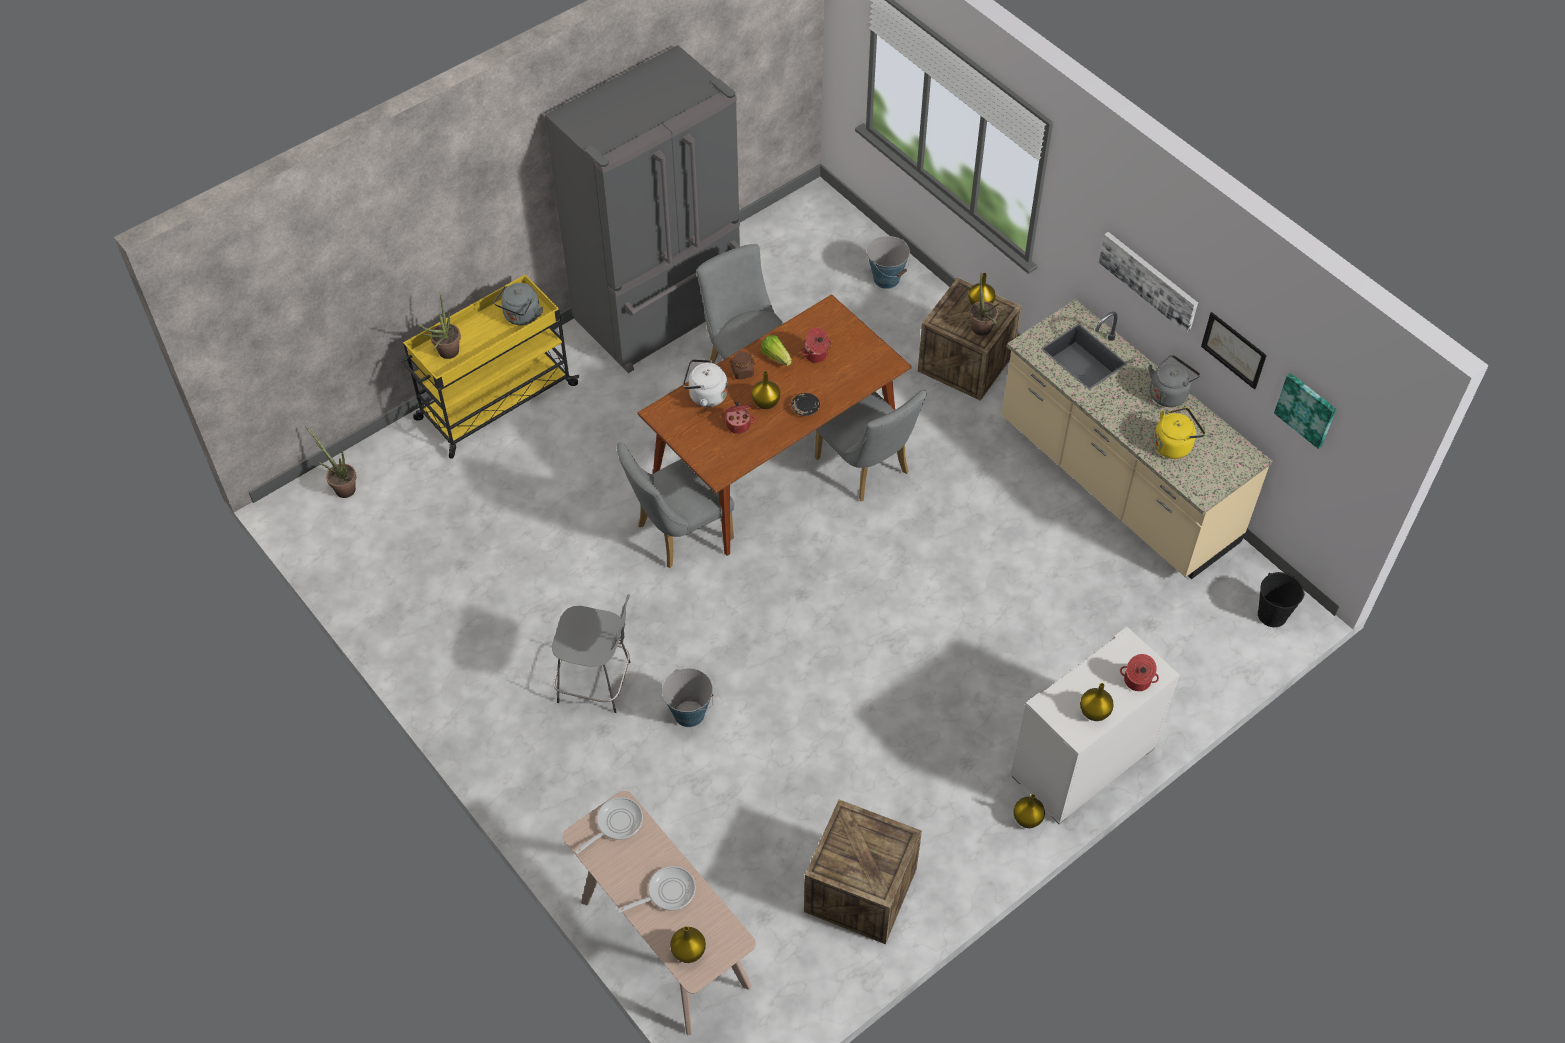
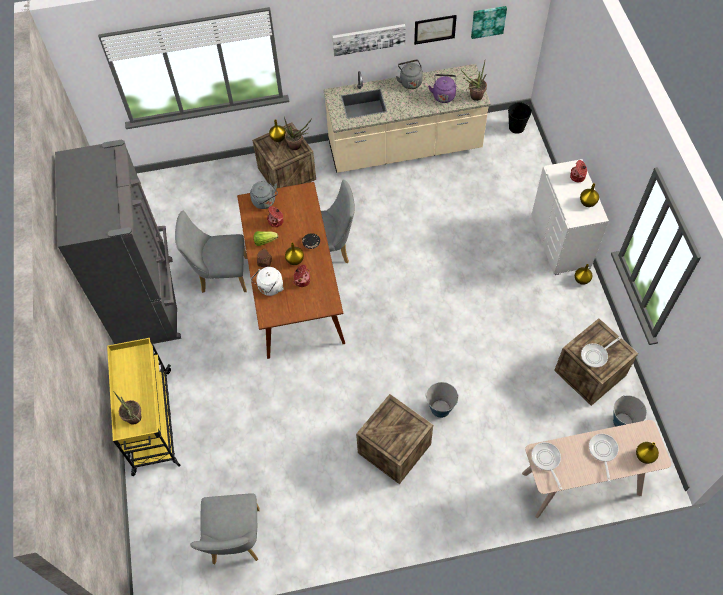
camera: 60 degrees left, 5 degrees up
(342, 487) = (158, 543): potted plant -> potted plant (473, 97)
(521, 317) = (135, 364): grey kettle -> grey kettle (265, 202)
(597, 682) = (394, 448): grey stool -> crate
(678, 534) = (315, 362): grey chair -> grey chair (235, 541)
(850, 849) = (596, 355): none -> frying pan
(886, 278) = (204, 182): bucket -> bucket (623, 421)
(1174, 445) = (443, 95): yellow kettle -> purple kettle

